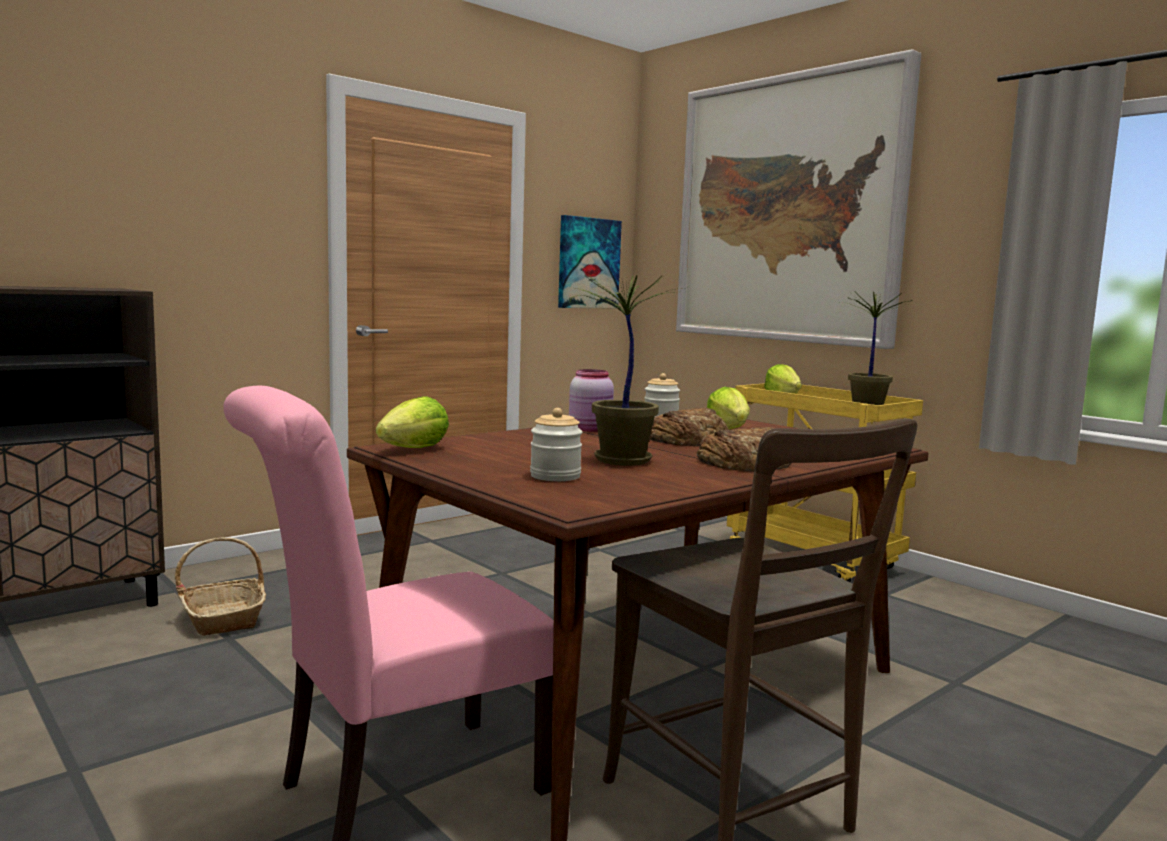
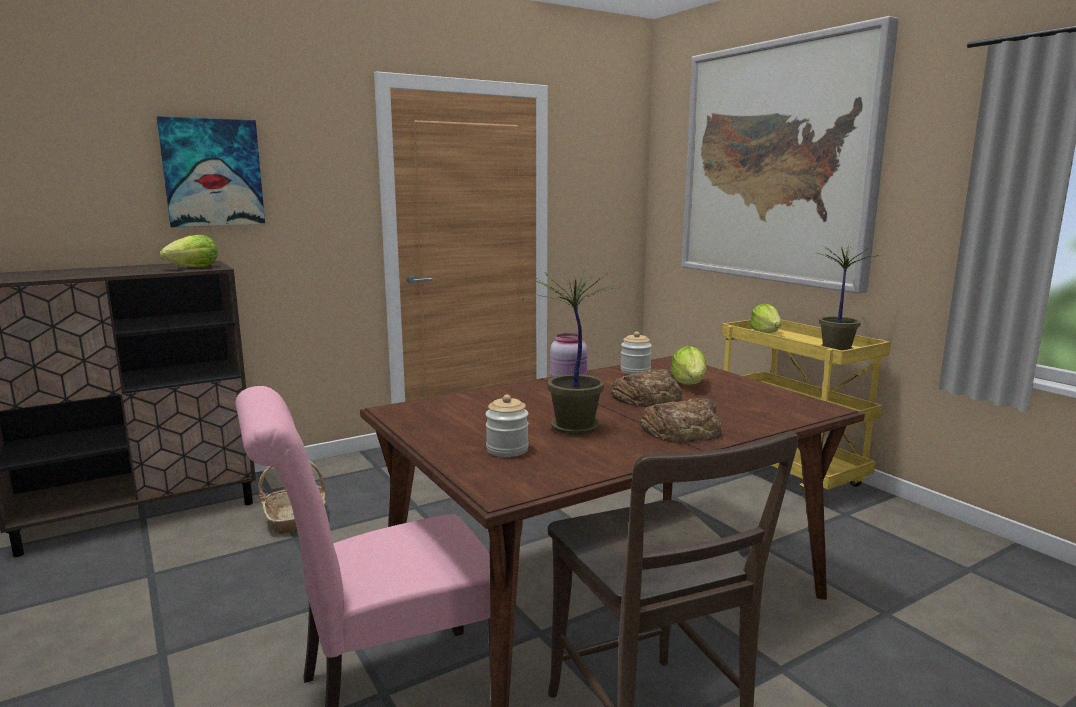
camera: 10 degrees right, 5 degrees up
(414, 449) = (410, 412): lettuce -> lettuce (194, 268)
(588, 263) = (606, 209): picture -> picture (212, 173)

